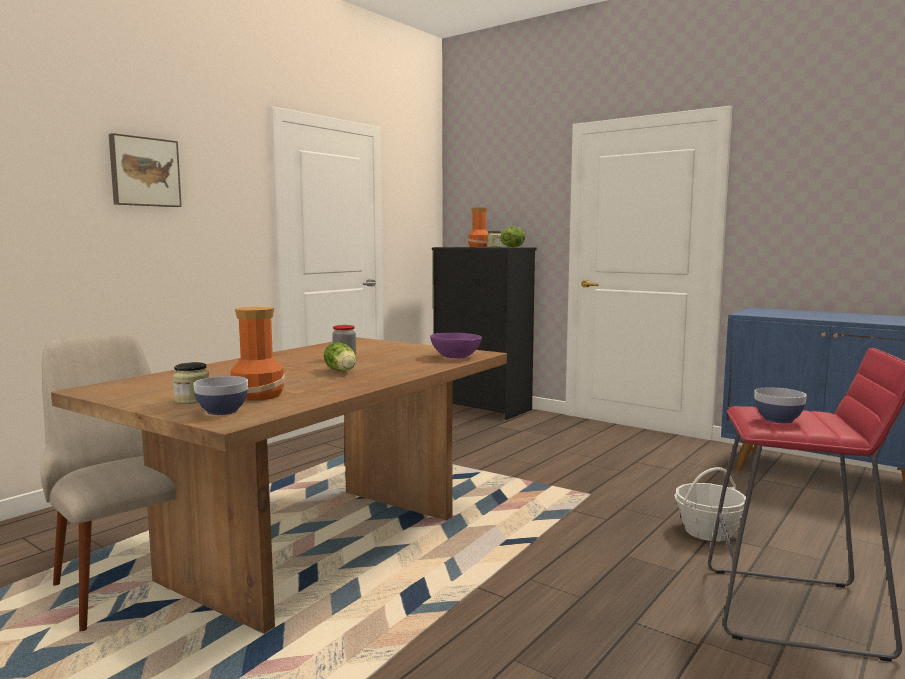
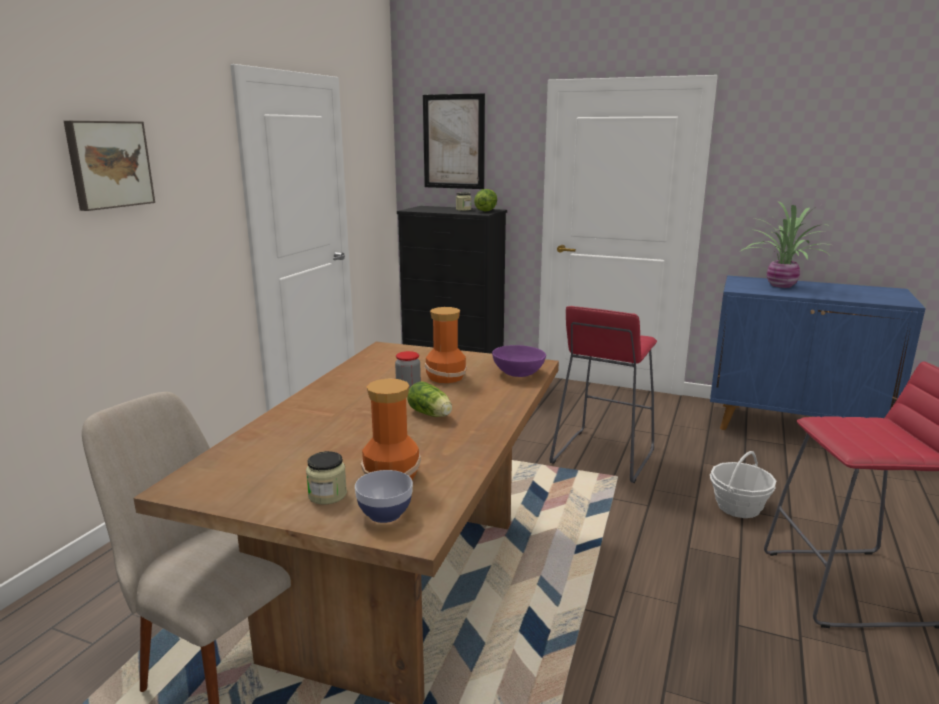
camera: 15 degrees left, 10 degrees up
(478, 247) = (443, 208): vase -> vase (445, 377)
(491, 187) = (454, 142): none -> picture
(586, 478) = (602, 456): none -> red stool
(778, 419) = (859, 436): bowl -> none
(800, 313) = (781, 286): none -> potted plant

